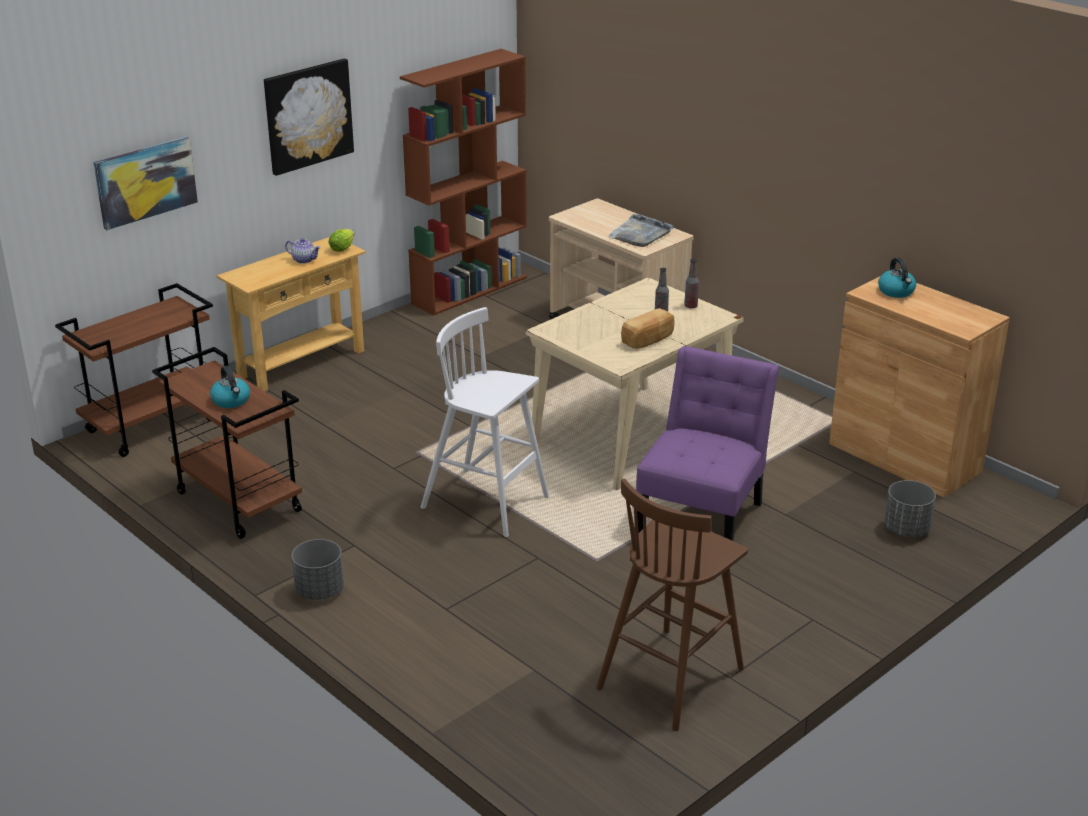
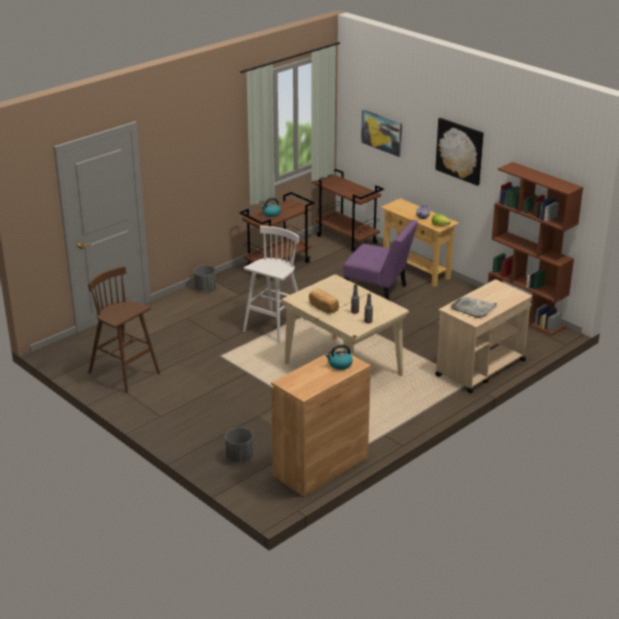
camera: 90 degrees right, 0 degrees up
(703, 514) = (260, 389): purple chair -> purple chair (378, 292)

